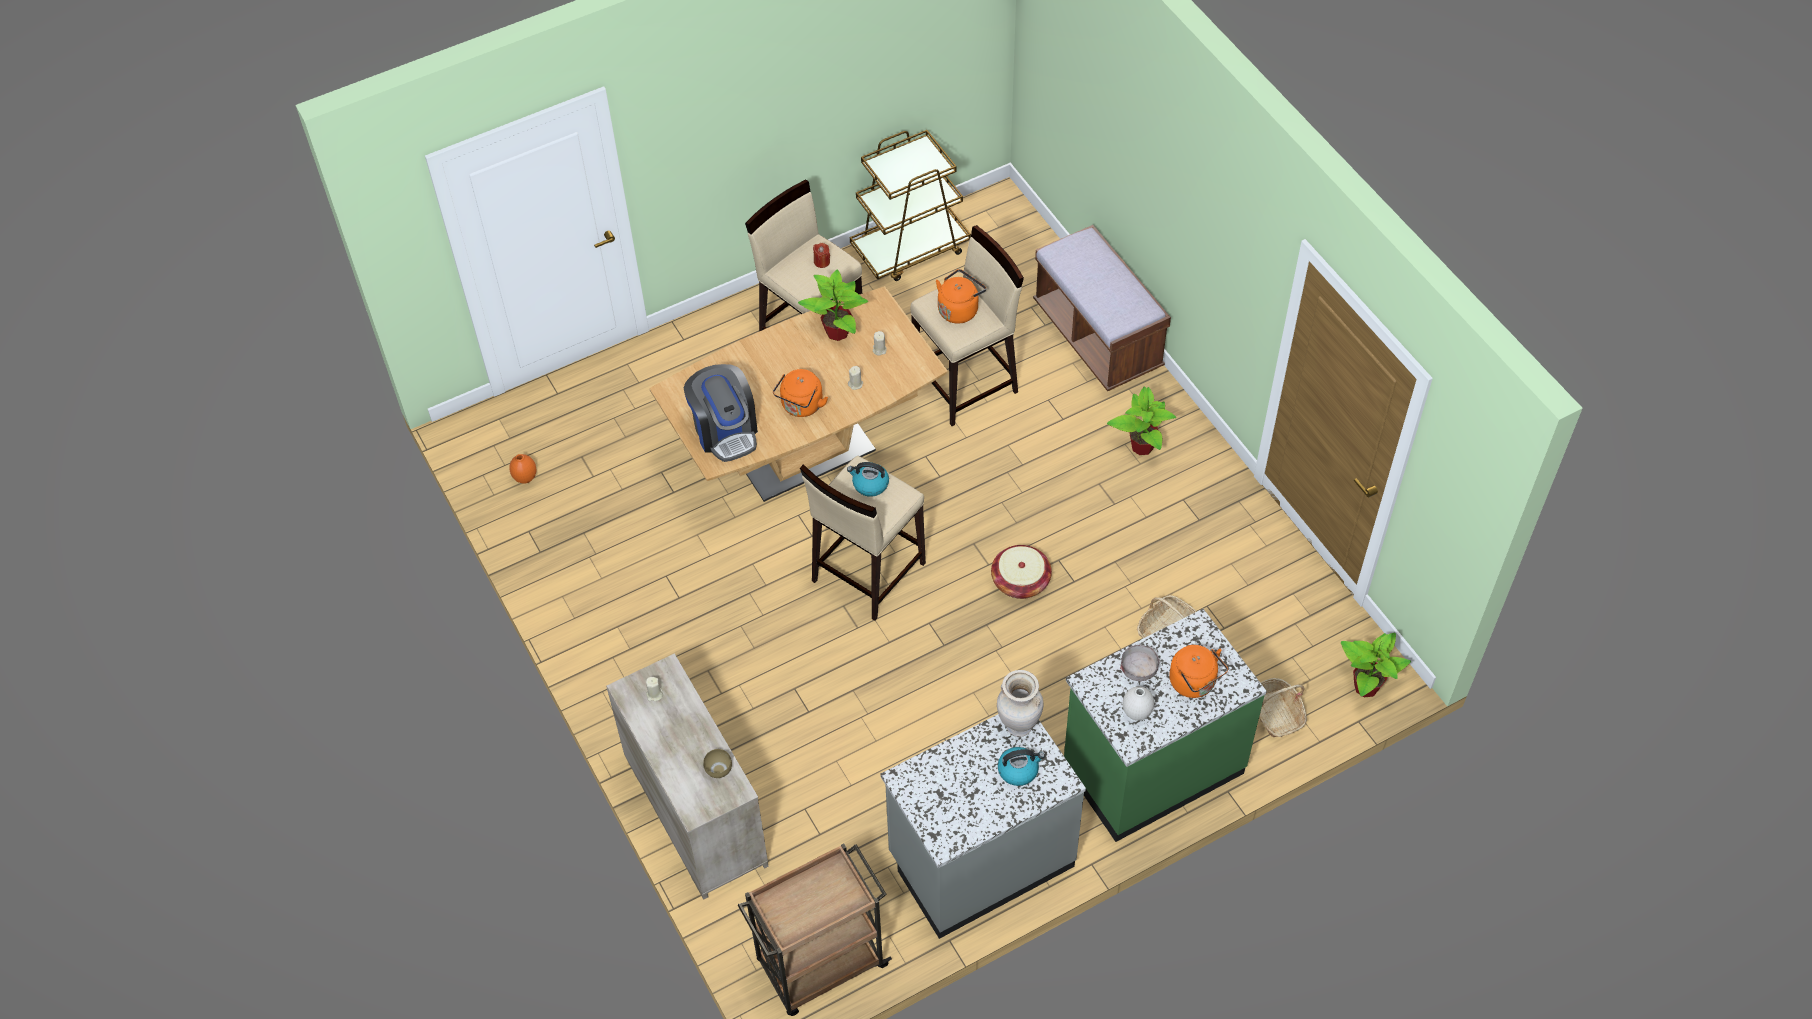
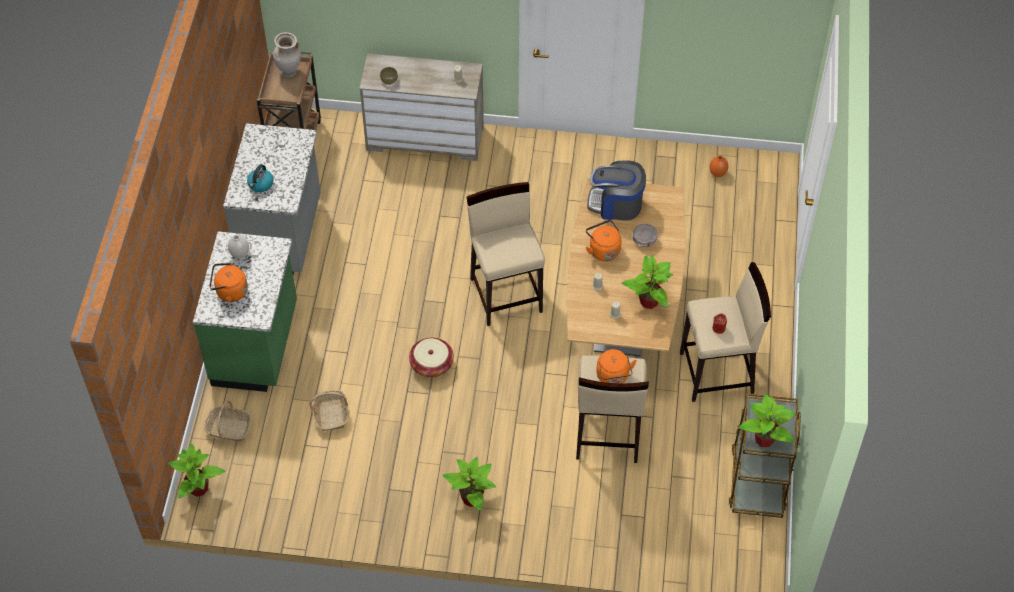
camera: 125 degrees right, 0 degrees up
(870, 484) = (514, 249): kettle -> none
(926, 163) = (765, 439): none -> potted plant
(1019, 725) = (285, 200): beige vase -> beige vase (289, 72)
(1097, 337) = (584, 538): brown bench -> none
(1138, 669) = (263, 273): grey bowl -> grey bowl (644, 240)

